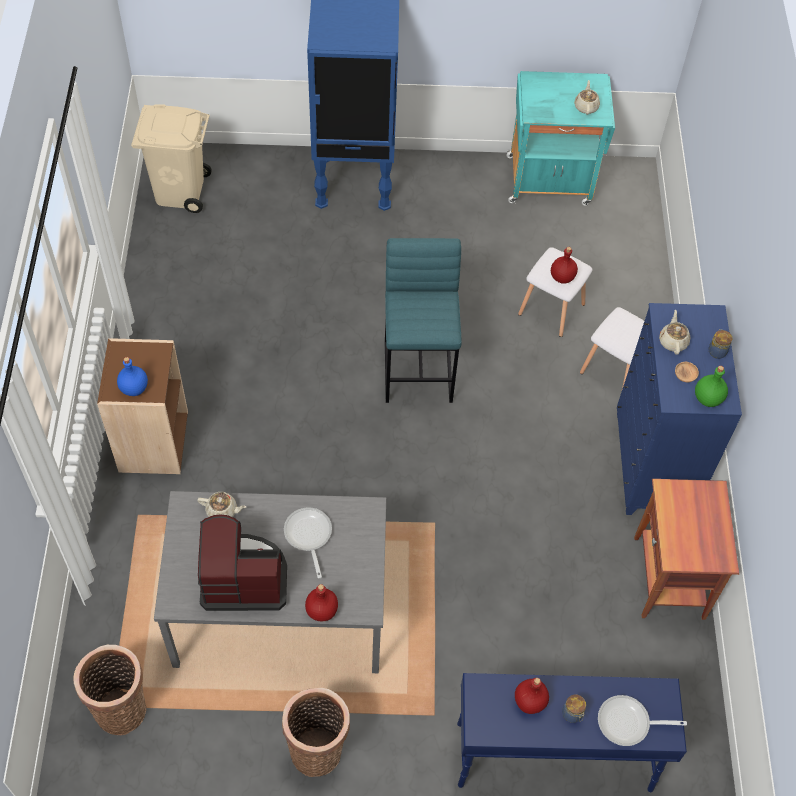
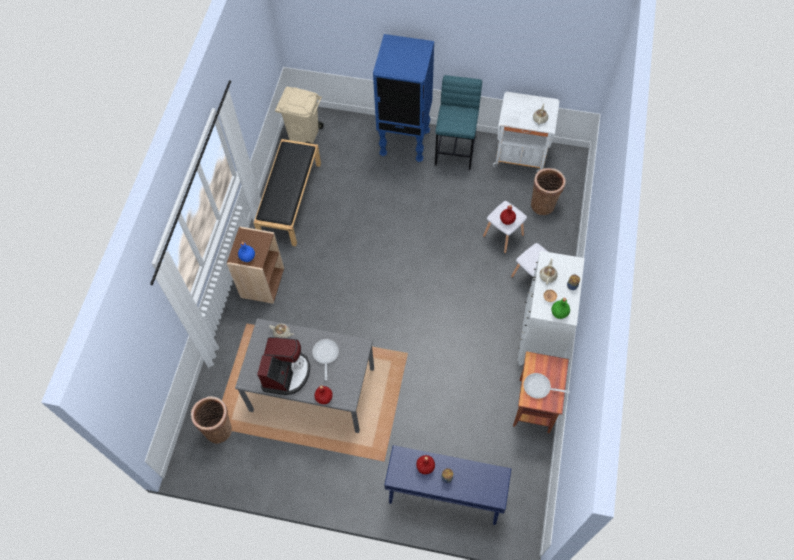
camera: 15 degrees right, 5 degrees up
(176, 298) = (290, 200): none -> black bench
(243, 578) = (286, 373): coffee machine -> coffee machine turned 90 degrees clockwise
(317, 748) = (317, 468): basket -> basket (543, 204)
(418, 369) = (417, 261): turquoise stool -> turquoise stool (455, 150)
(550, 181) = (521, 155): turquoise cart -> white cart
(628, 723) = (476, 488): frying pan -> frying pan (539, 387)
(650, 465) = (539, 338): blue dresser -> white dresser

